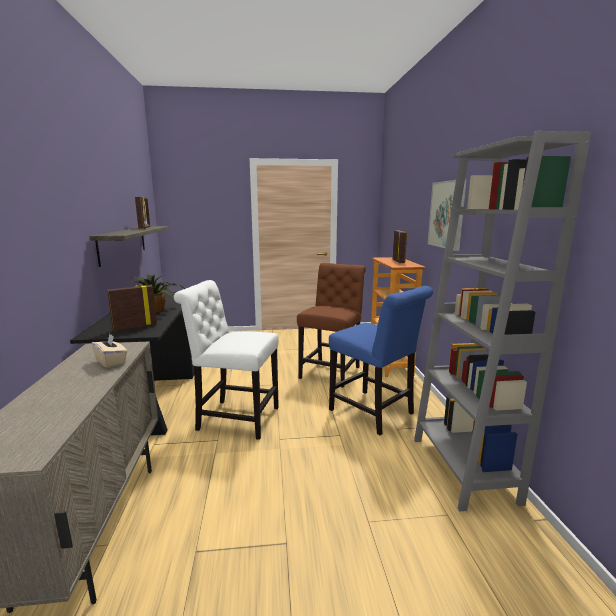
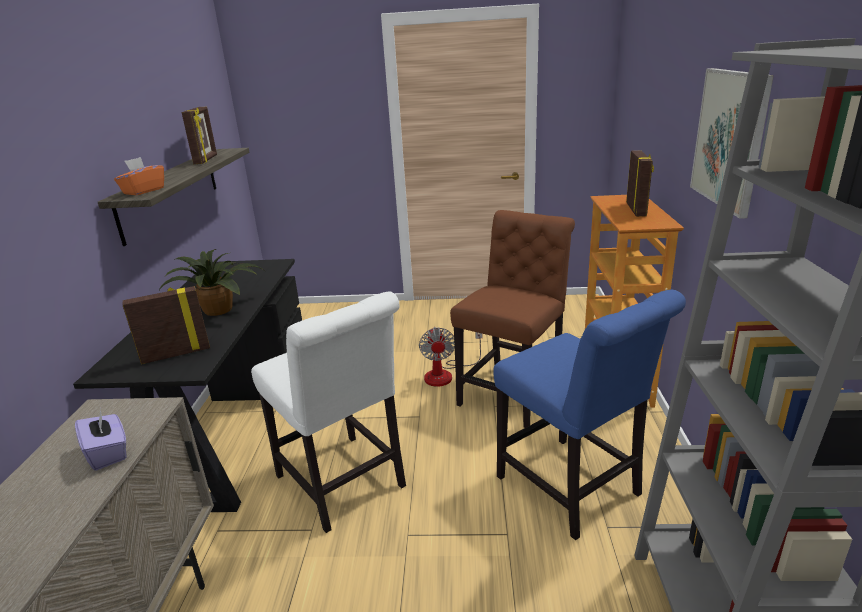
camera: 10 degrees right, 10 degrees up
(111, 362) = (108, 453): beige tissue box -> purple tissue box
(116, 234) = (143, 191): none -> orange tissue box
(234, 418) = (344, 485): white chair -> white chair turned 150 degrees counterclockwise
(289, 364) = (446, 374): none -> fan

